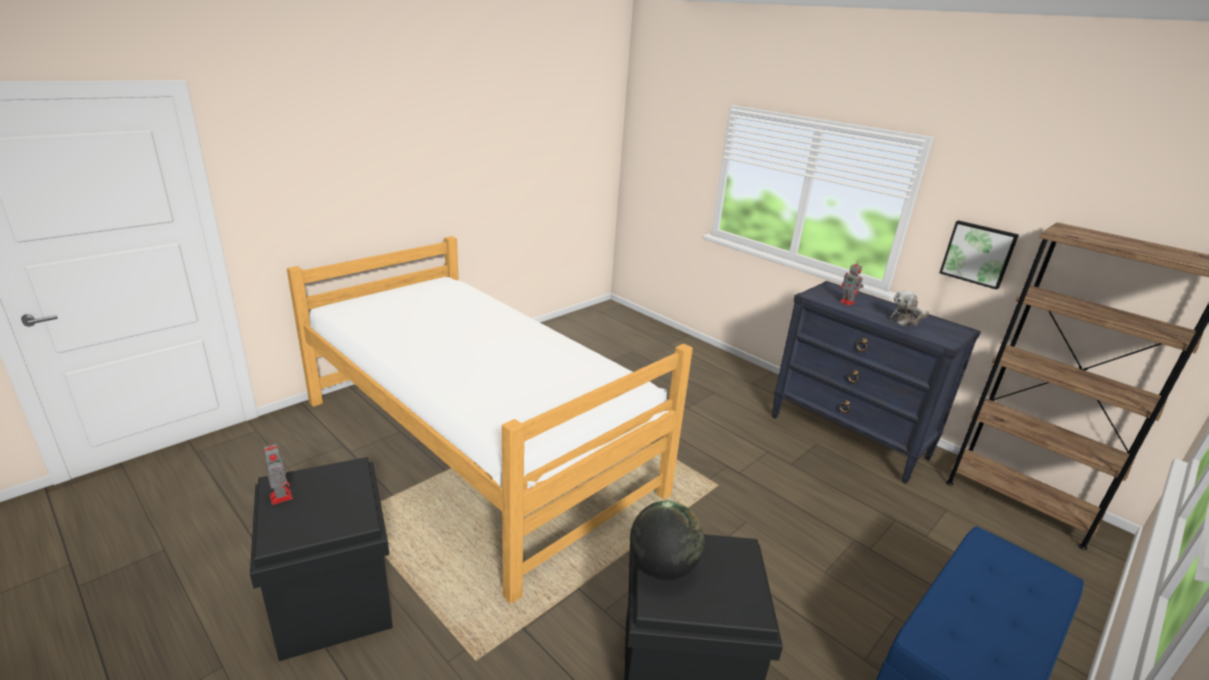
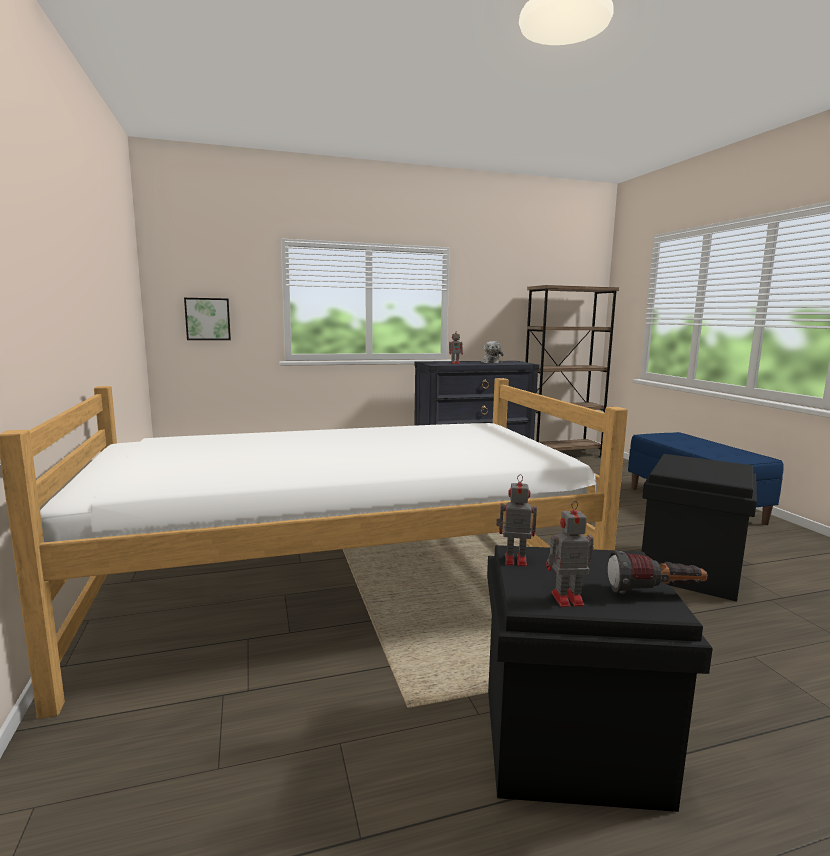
camera: 60 degrees left, 15 degrees down
(298, 535) = (655, 593): none -> flashlight
(340, 468) = (514, 560): none -> toy robot
(663, 567) = (697, 474): globe -> none
(978, 254) = (492, 317): picture -> picture (208, 319)

